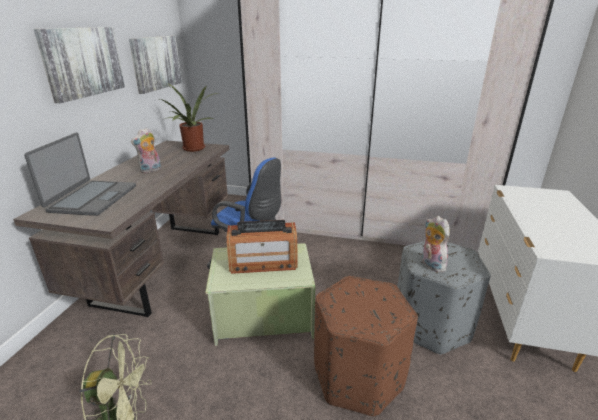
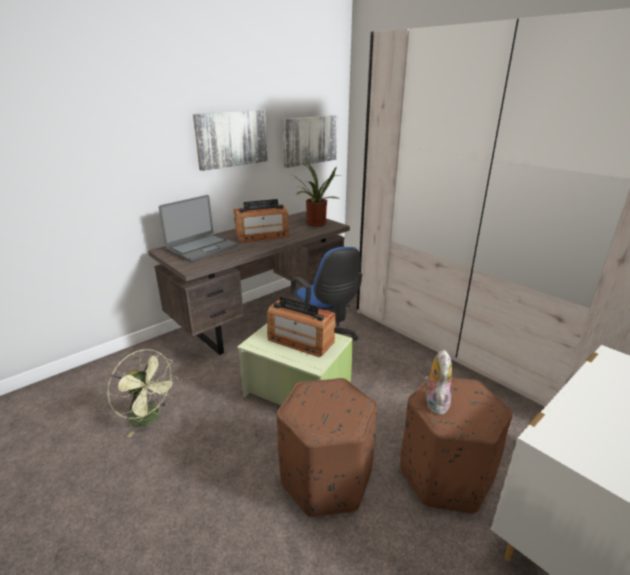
camera: 35 degrees right, 0 degrees up
(151, 170) = (262, 235): plush toy -> radio
(431, 325) = (445, 476): grey ottoman -> brown ottoman

